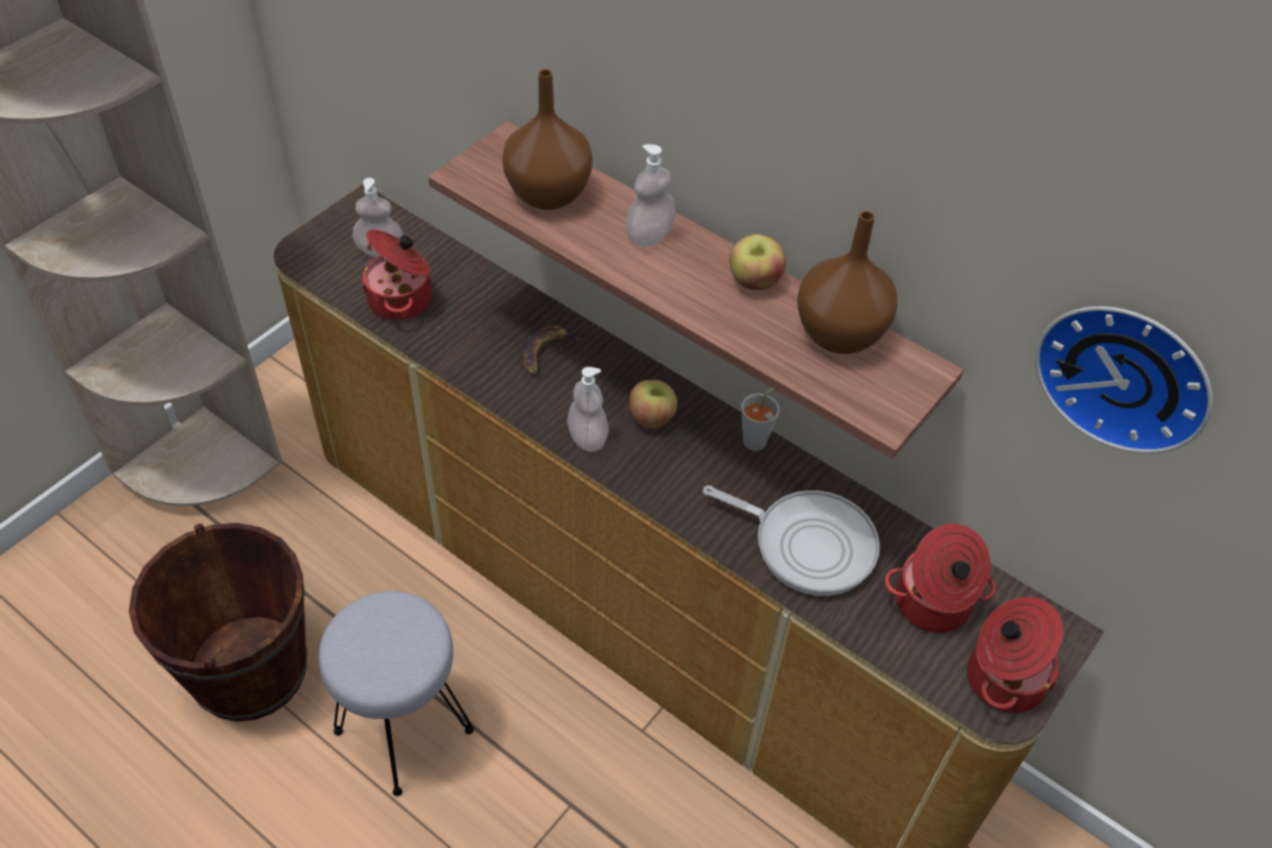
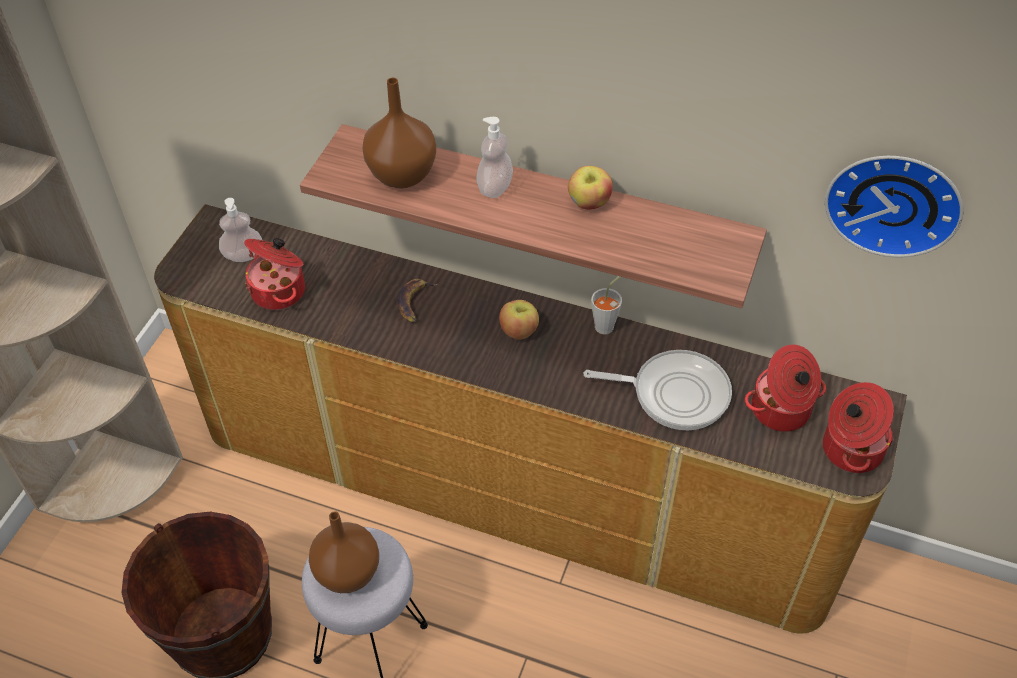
camera: 15 degrees left, 0 degrees up
(587, 437) = (475, 359): soap dispenser -> none
(841, 335) = (669, 226): brown vase -> brown vase (349, 573)

